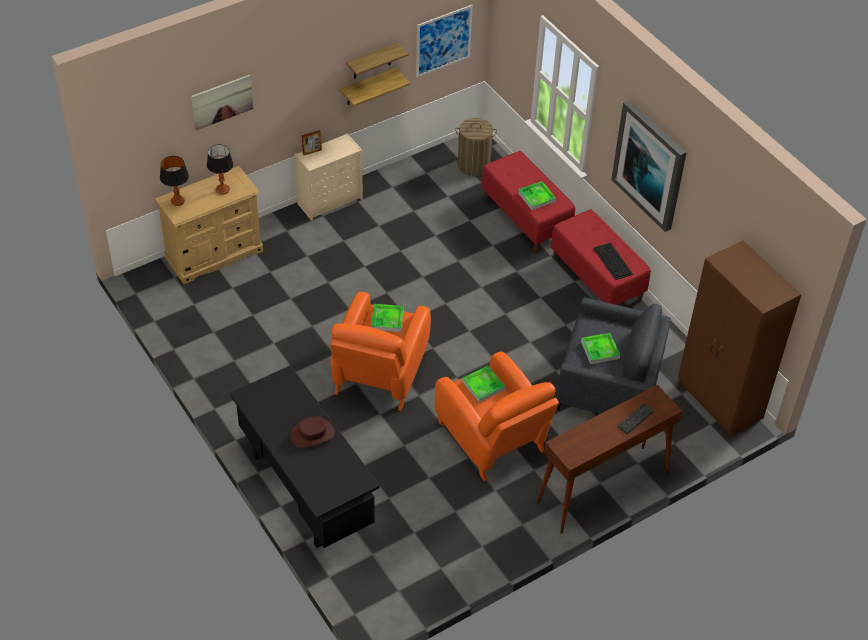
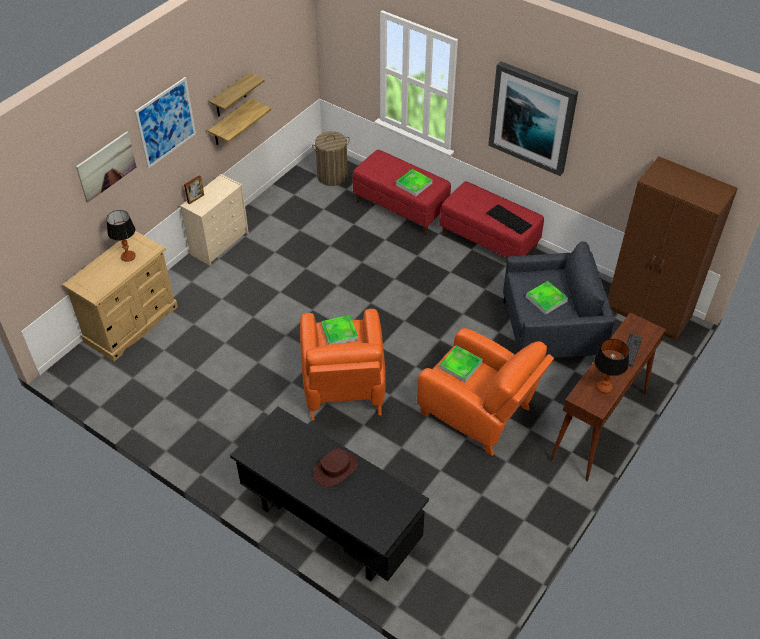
camera: 20 degrees left, 0 degrees up
(177, 202) = (87, 281): table lamp -> table lamp (604, 388)
(443, 40) = (284, 64): picture -> picture (166, 122)

